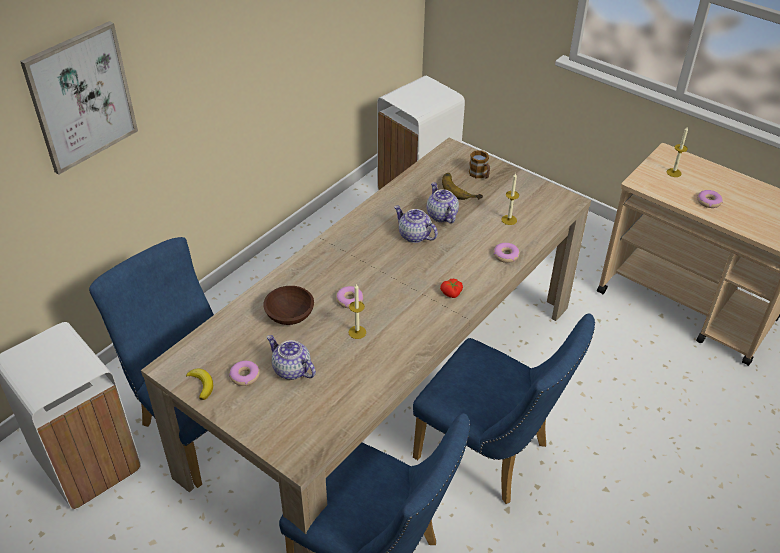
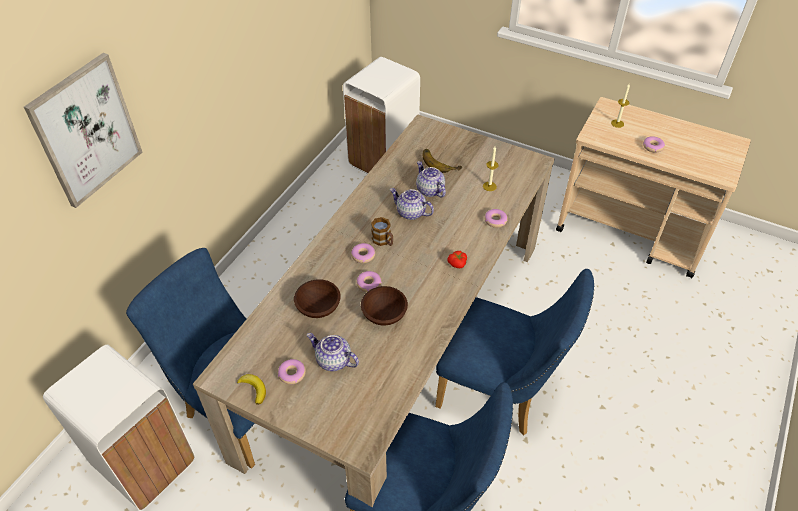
camera: 10 degrees left, 5 degrees up
(351, 271) = (363, 255): none -> donut
(357, 332) = (383, 314): candle -> brown bowl
(480, 175) = (454, 147): mug -> mug (383, 241)

